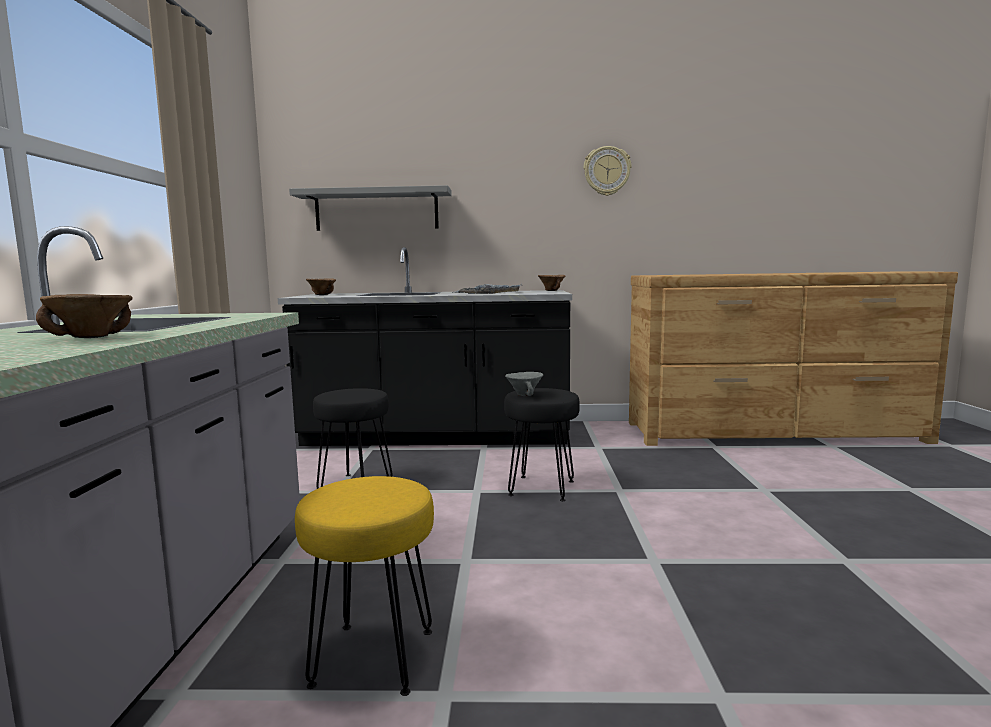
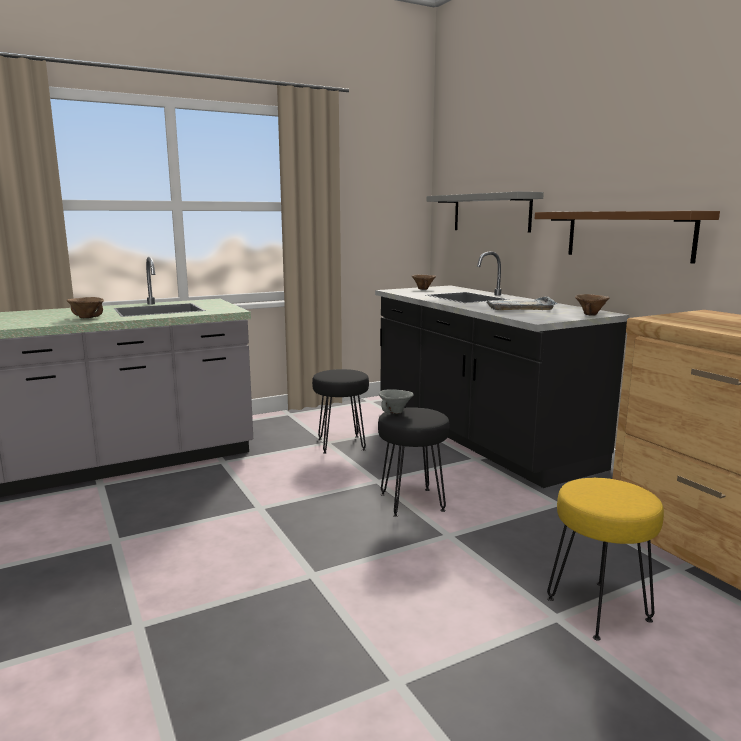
camera: 60 degrees right, 5 degrees up
(375, 656) = (141, 514): yellow stool -> yellow stool (599, 609)
(551, 226) = (628, 235): none -> brown shelf
(607, 171) = (698, 163): wall clock -> none

